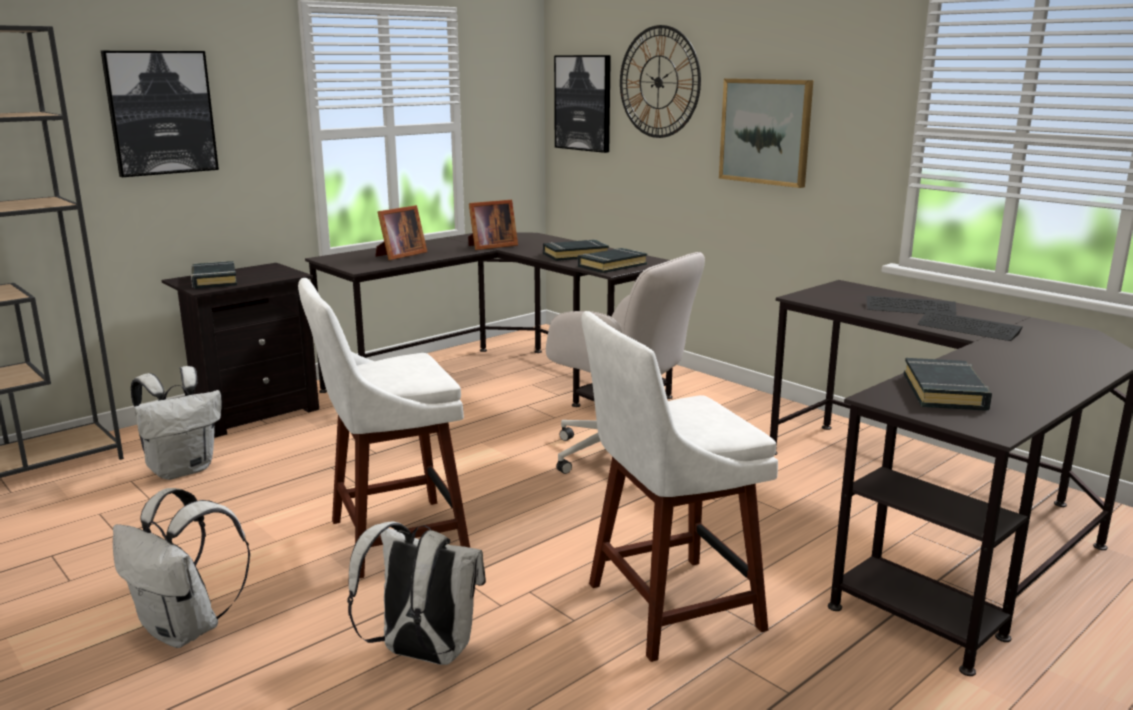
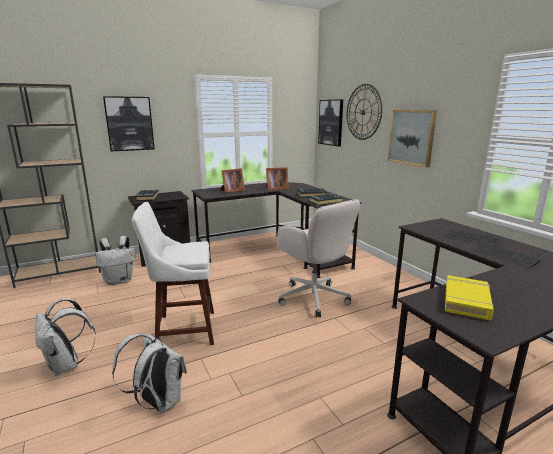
camera: 15 degrees right, 0 degrees up
(665, 607) = (293, 397): white chair -> none
(945, 392) = (467, 301): black book -> yellow book

